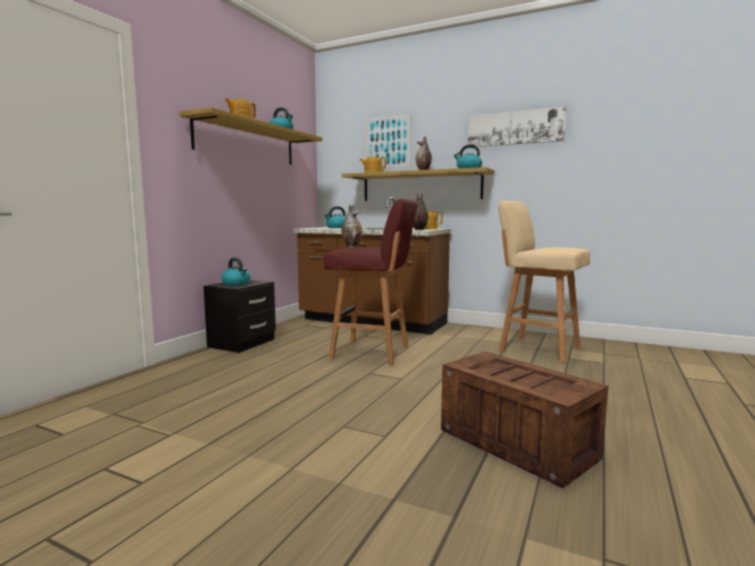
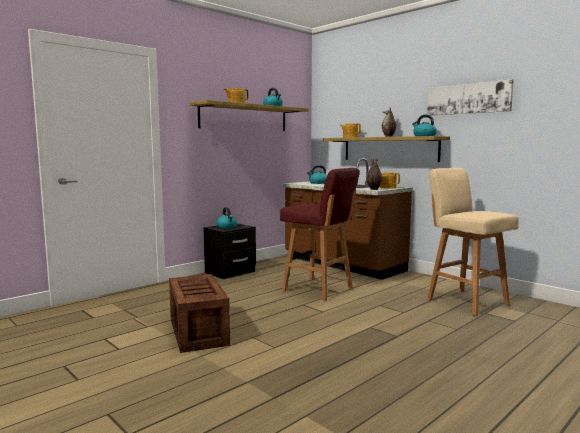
camera: 20 degrees right, 0 degrees up
(352, 247) = (306, 203): vase -> none
(387, 142) = (364, 110): picture -> none
(518, 444) = (362, 367): crate -> crate (198, 332)

